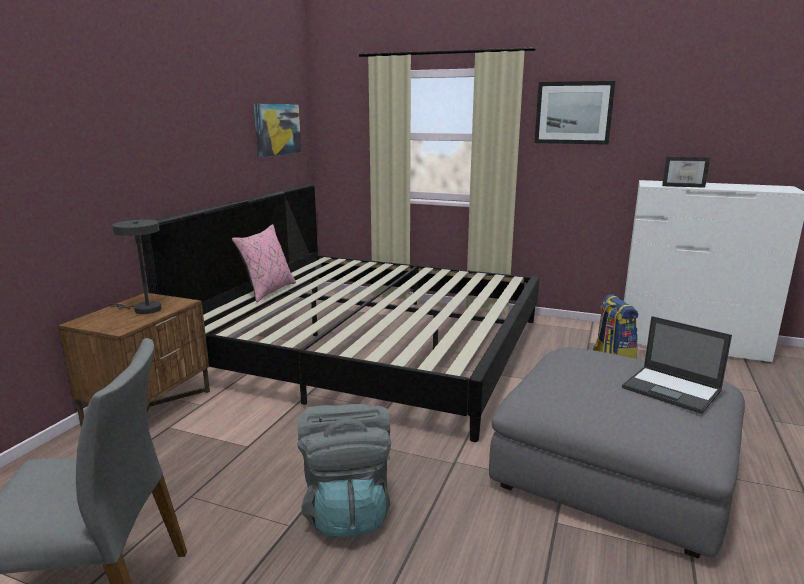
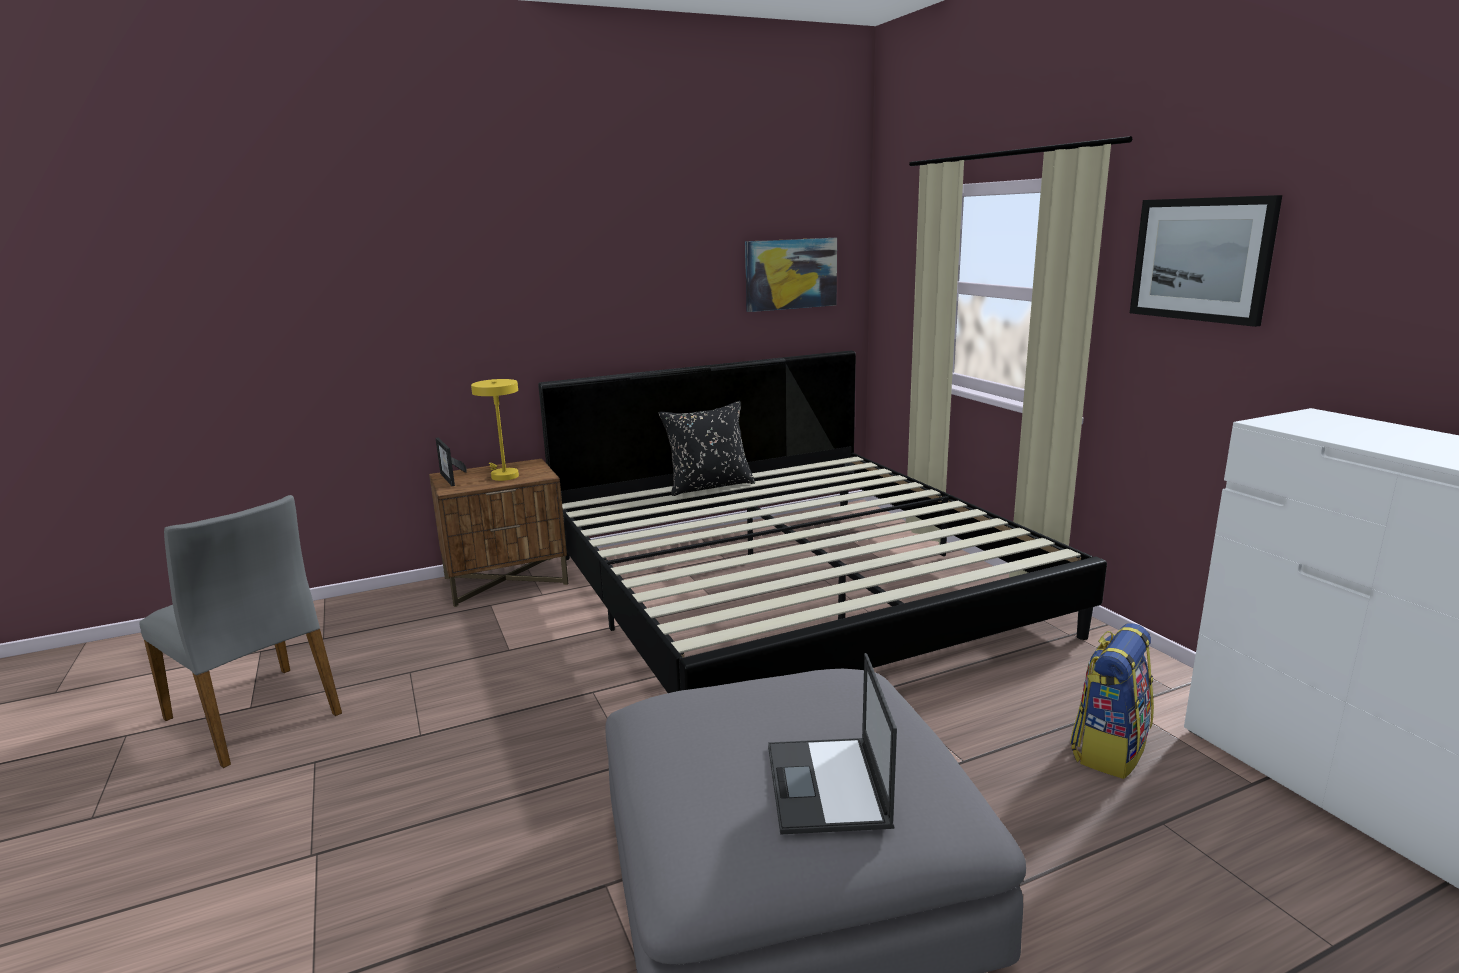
camera: 45 degrees right, 0 degrees up
(143, 309) = (503, 475): grey table lamp -> yellow table lamp
(267, 291) = (708, 486): pink pillow -> black pillow
(347, 509) = (475, 748): grey backpack -> none
(683, 186) = (1338, 436): picture frame -> picture frame (453, 479)

